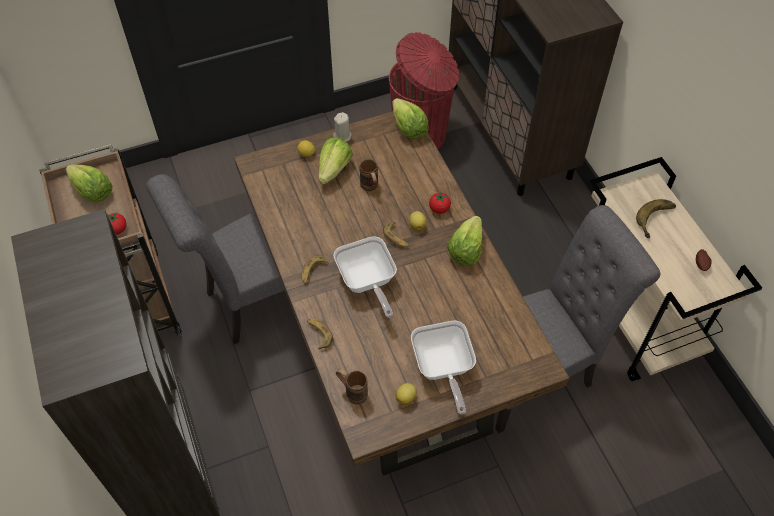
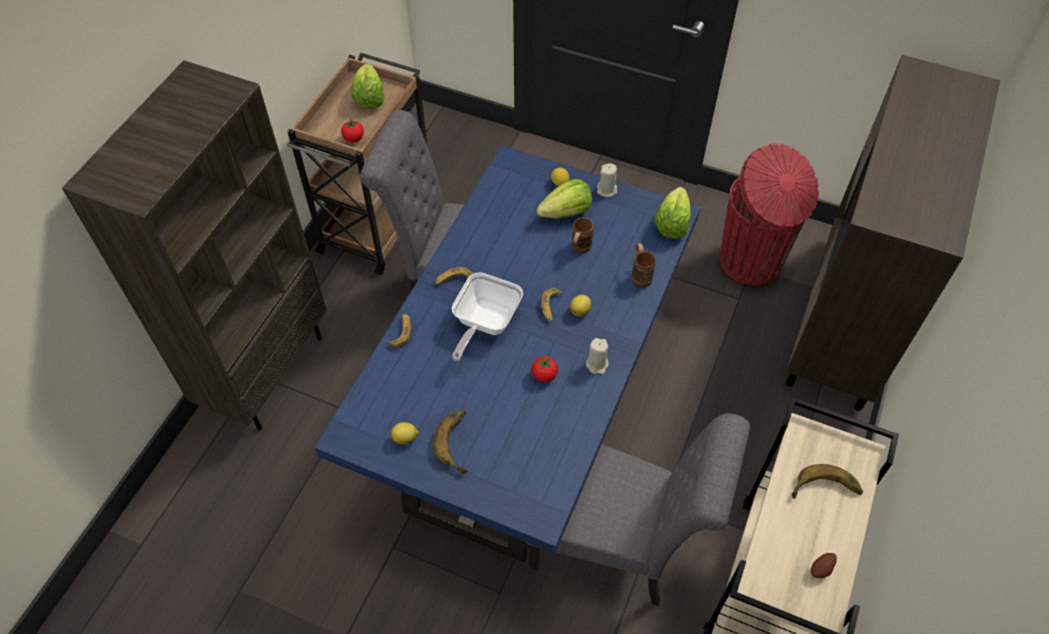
camera: 45 degrees right, 0 degrees up
(352, 392) = (373, 397): brown mug -> brown mug (640, 274)
(388, 342) = (524, 412): brown dining table -> blue dining table
(439, 209) = (616, 312): tomato -> tomato (544, 375)
(442, 369) = (460, 442): frying pan -> banana
(466, 250) = (597, 364): lettuce -> beige candle

